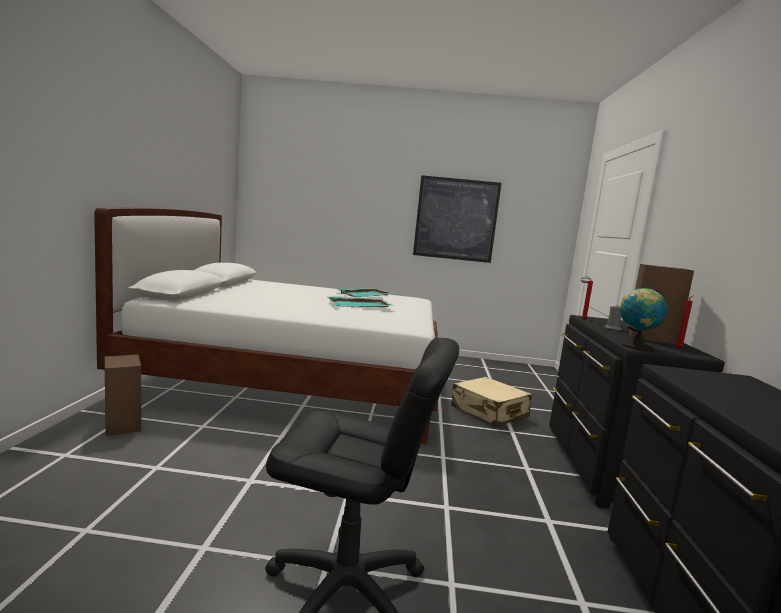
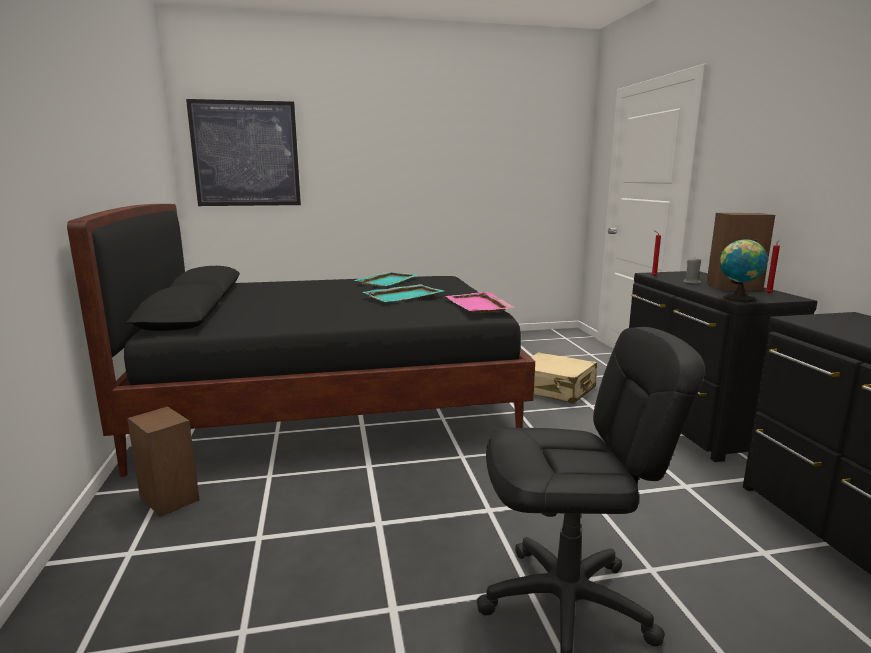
camera: 15 degrees left, 5 degrees up
(295, 383) = (332, 401): white bed -> black bed
(409, 319) = (478, 305): none -> pink tray
(456, 219) = (459, 177): picture -> picture (246, 154)

